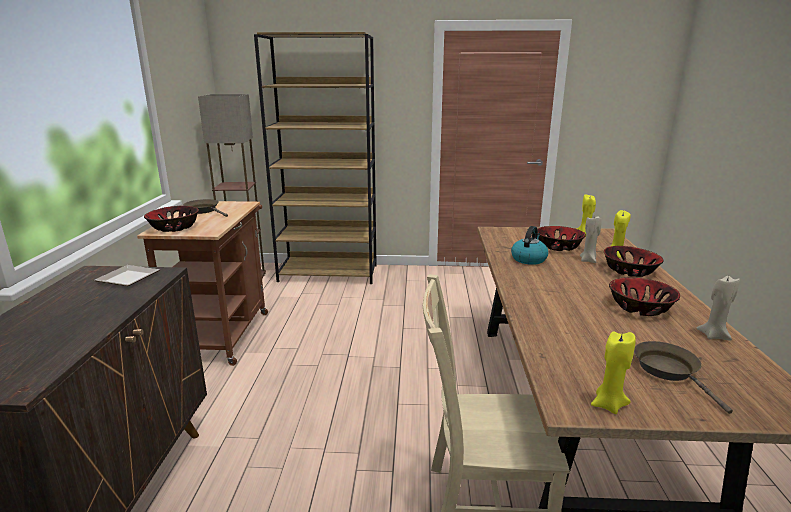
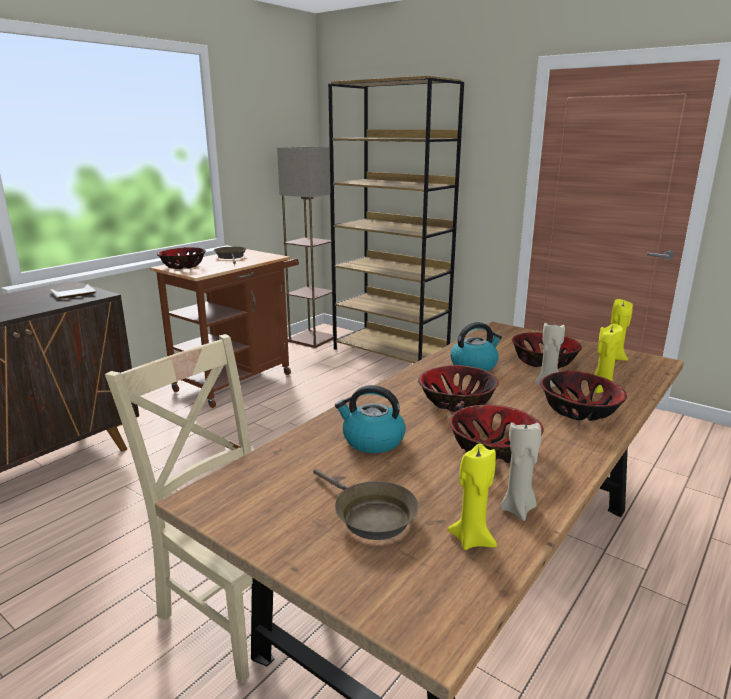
camera: 35 degrees right, 0 degrees up
(567, 286) = (456, 402): none -> bowl
(577, 326) = (372, 440): none -> kettle
(608, 405) = (237, 513): yellow candle -> yellow candle (472, 539)
(669, 371) = (370, 516): brown frying pan -> brown frying pan turned 120 degrees clockwise

